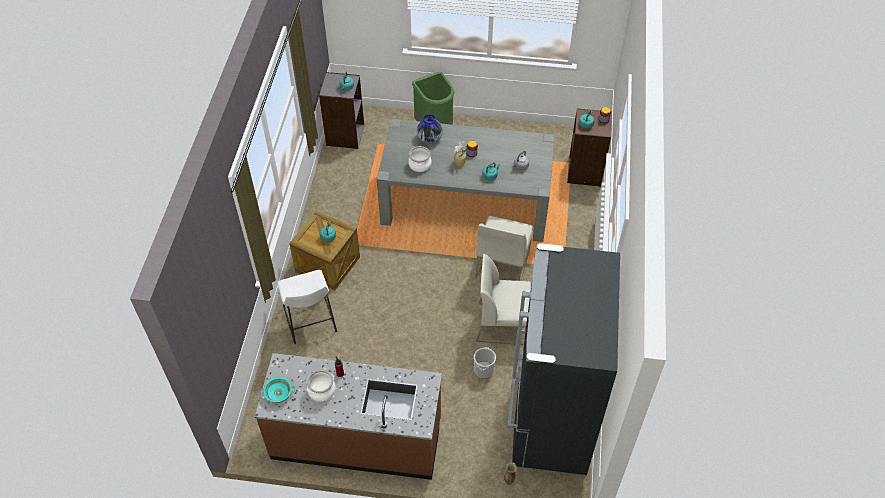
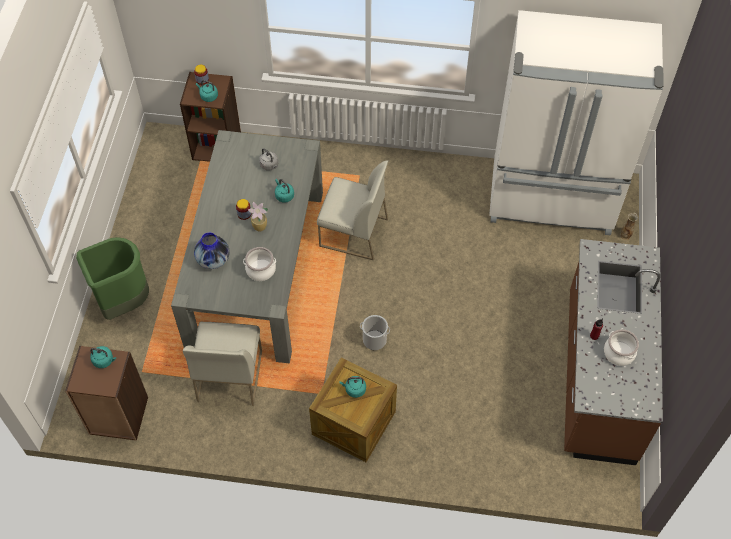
camera: 90 degrees left, 5 degrees up
(278, 394) = (630, 398): turquoise bowl -> none
(310, 323) = (446, 437): white stool -> none
(344, 135) = (118, 416): grey bookcase -> brown bookcase
(484, 369) = (499, 254): bucket -> bucket (374, 340)
(503, 323) = (437, 235): white chair -> white chair (229, 375)
(549, 418) = (552, 199): black fridge -> white fridge

